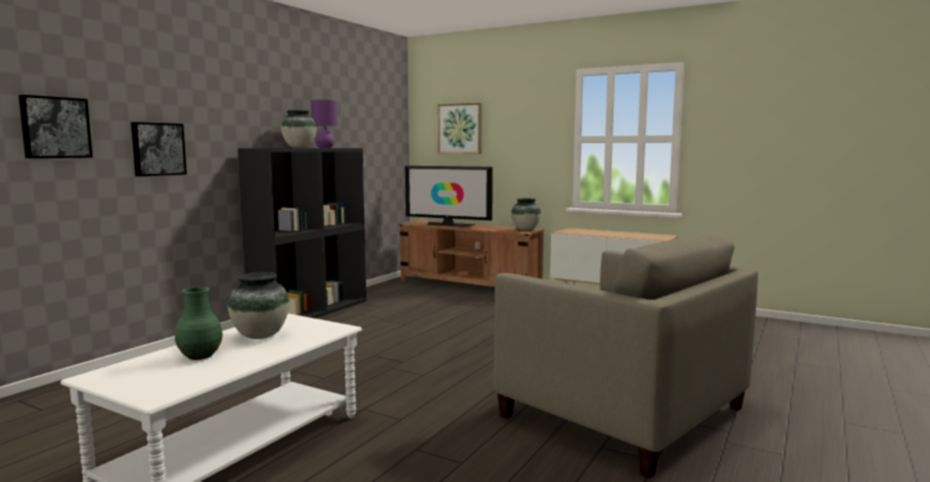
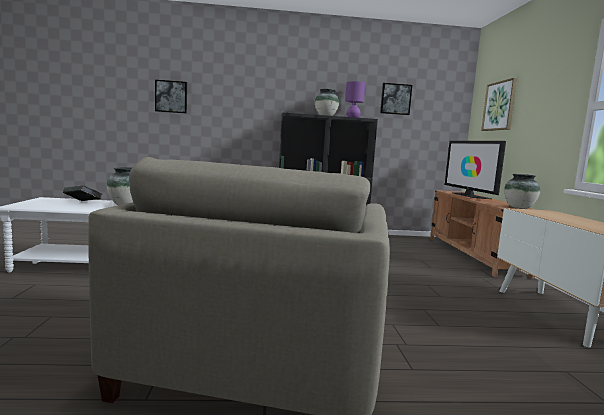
camera: 55 degrees right, 0 degrees up
(158, 149) = (227, 111): picture -> picture (395, 99)
(199, 356) = (83, 203): green vase -> book

